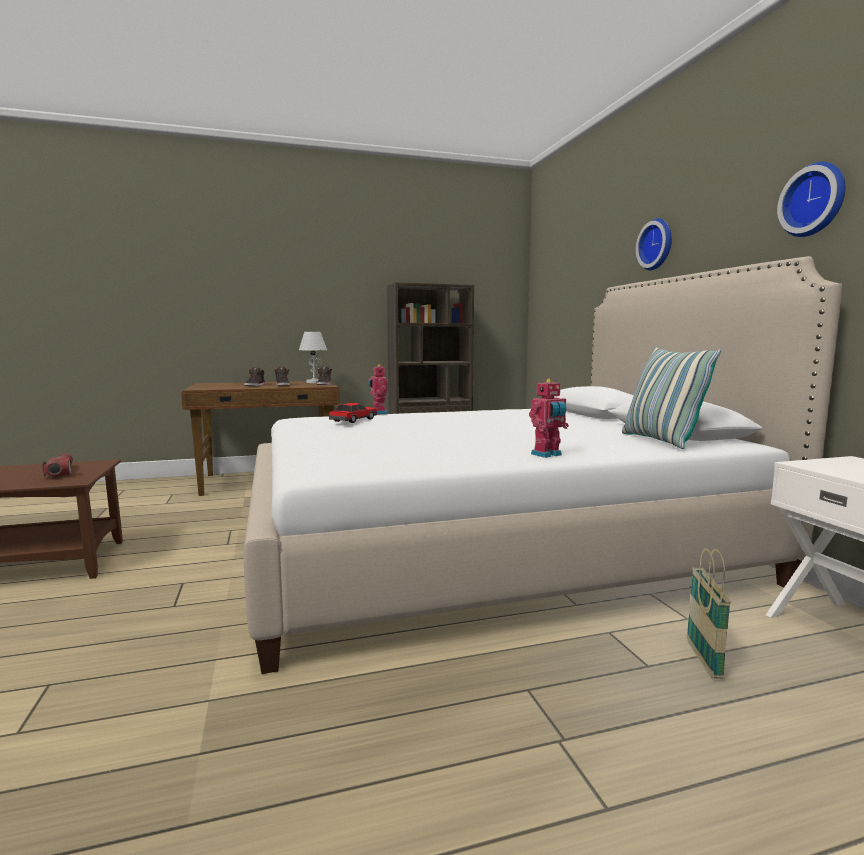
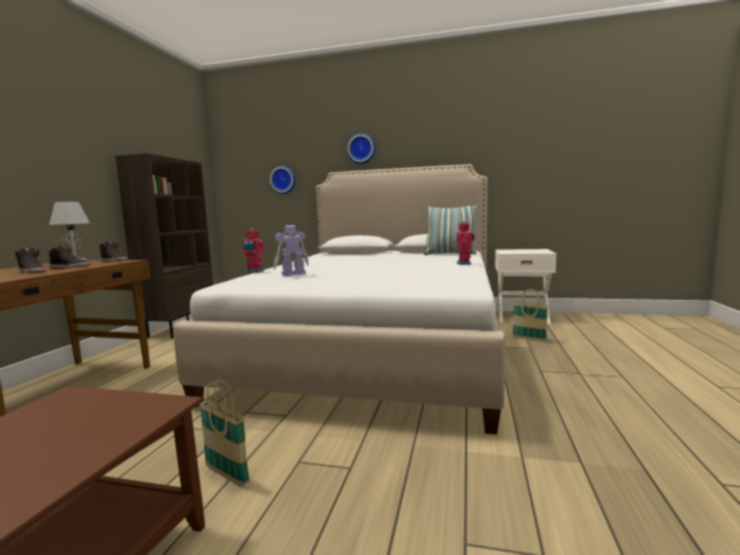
camera: 60 degrees left, 0 degrees up
(61, 472) = (77, 419): flashlight -> none
(160, 564) = (227, 475): none -> basket
(354, 420) = (292, 274): toy car -> toy robot
(815, 200) = (463, 139): wall clock -> wall clock (283, 180)

